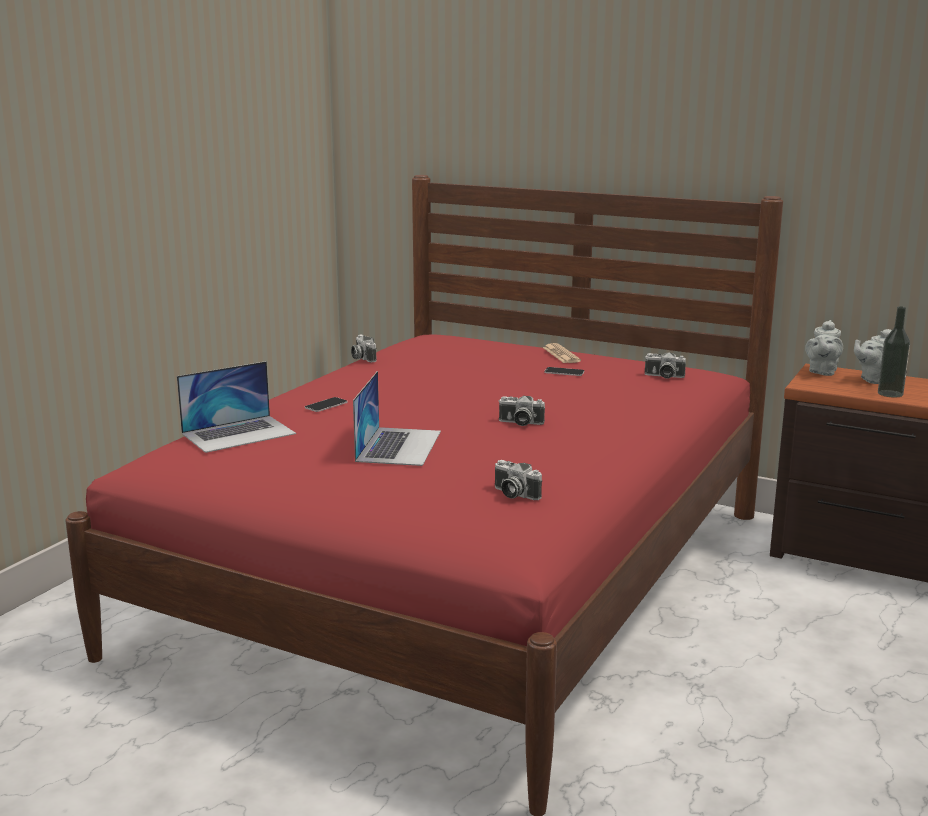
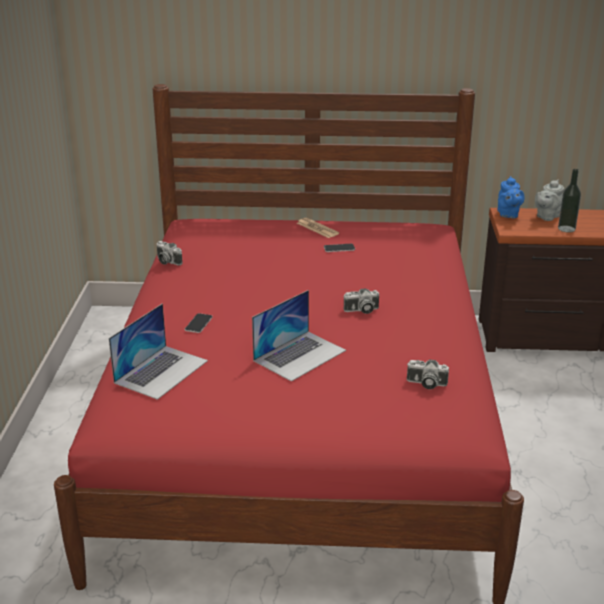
camera: 25 degrees left, 10 degrees up
(399, 446) = (300, 355): laptop -> laptop turned 60 degrees clockwise
(663, 376) = (410, 239): camera -> none
(822, 372) = (508, 214): grey teapot -> blue teapot

